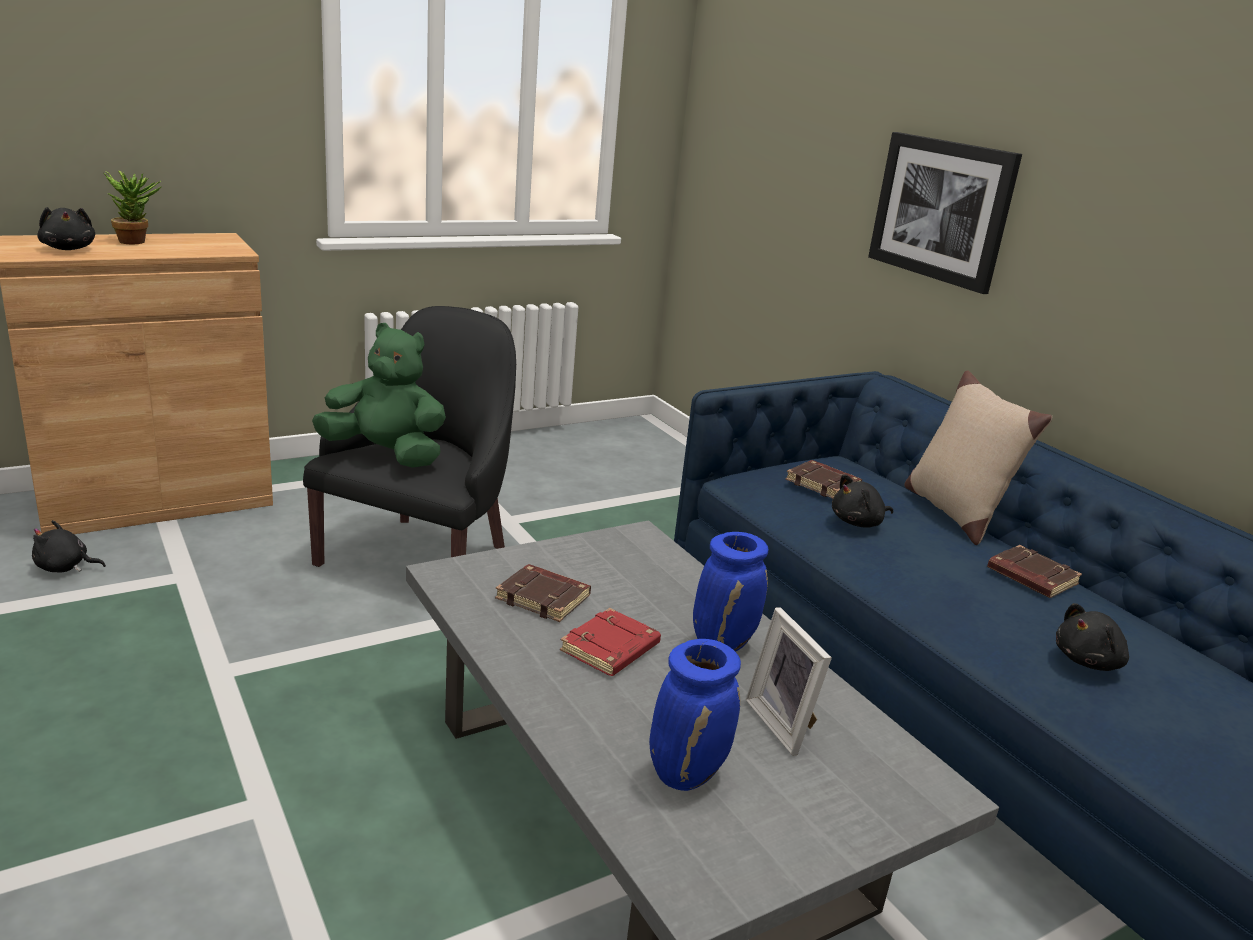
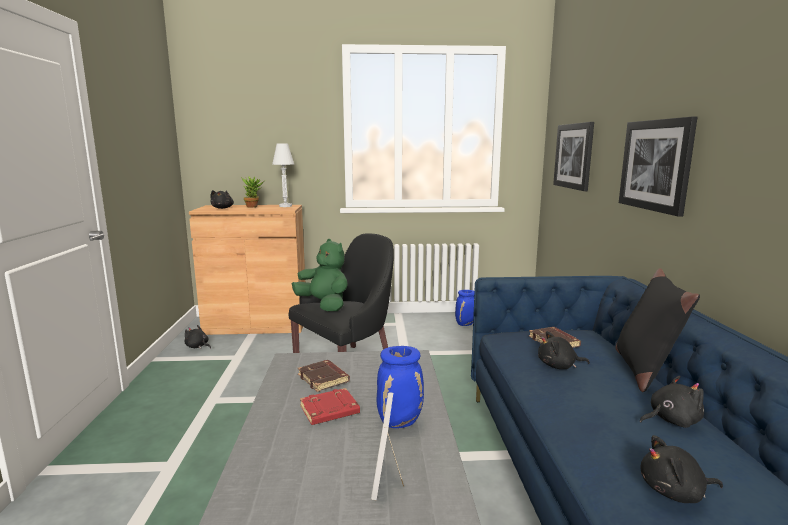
camera: 30 degrees right, 10 degrees down
(211, 239) = (285, 206): none -> white table lamp
(686, 772) = (293, 491): blue vase -> blue vase (465, 324)
(763, 159) = (574, 156): none -> picture
(954, 512) = (644, 370): beige pillow -> black pillow
(1030, 577) = (671, 420): brown book -> black plush toy

